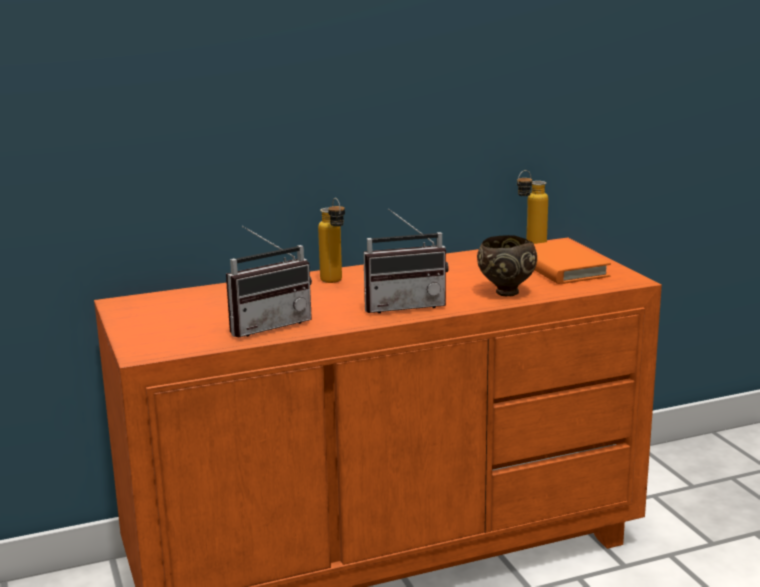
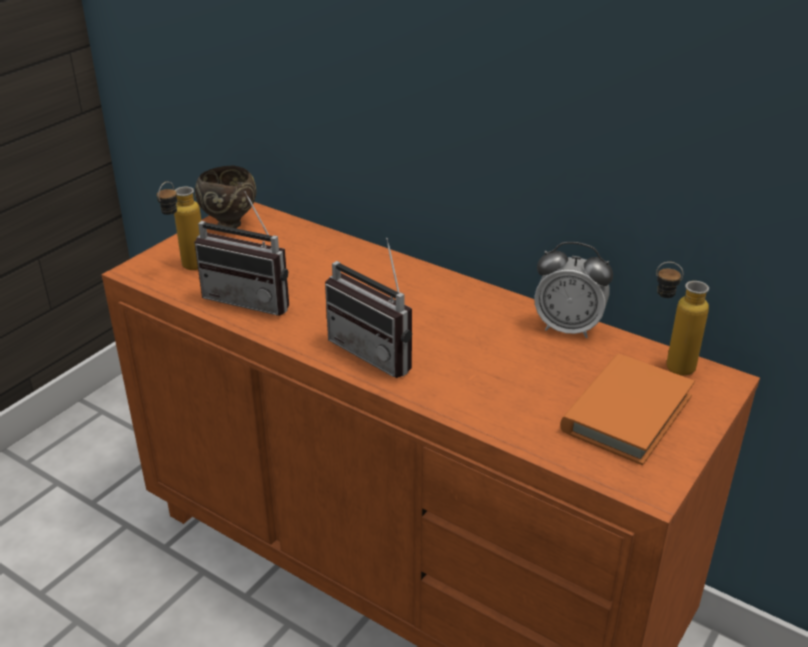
camera: 55 degrees right, 15 degrees up
(334, 282) = (403, 286): bottle -> bottle (187, 269)
(457, 258) = (568, 328): none -> alarm clock
(505, 292) = (490, 402): brown bowl -> brown bowl (229, 224)

